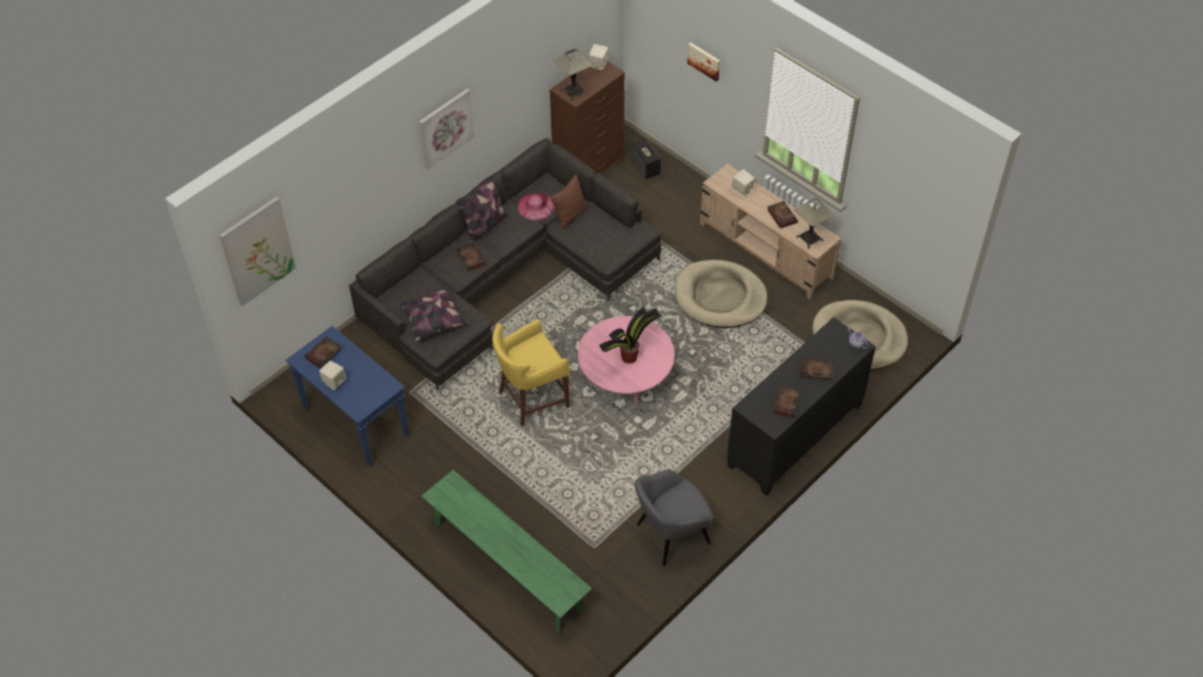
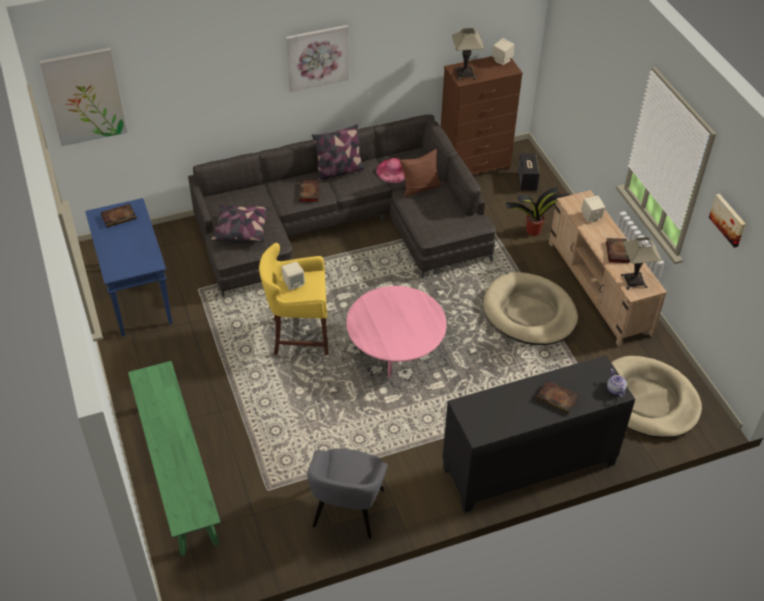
camera: 25 degrees right, 5 degrees down
(334, 382) = (110, 243): beige speaker -> beige speaker (293, 283)
(630, 356) = (398, 326): potted plant -> potted plant (534, 230)
(671, 534) = (348, 509): grey armchair -> grey armchair turned 75 degrees counterclockwise
(704, 61) = (595, 77): picture -> picture (728, 220)
(786, 402) = (506, 417): book -> none

